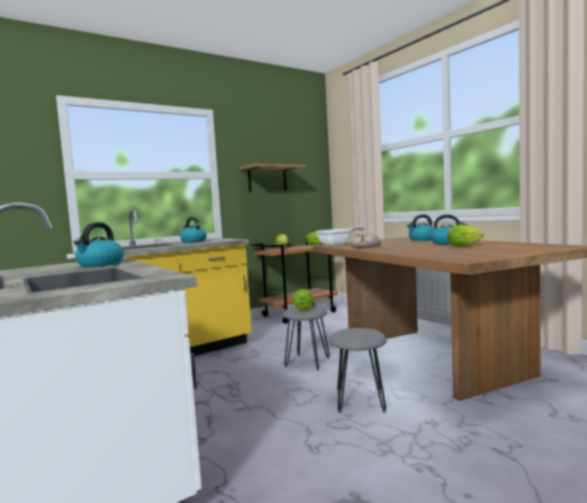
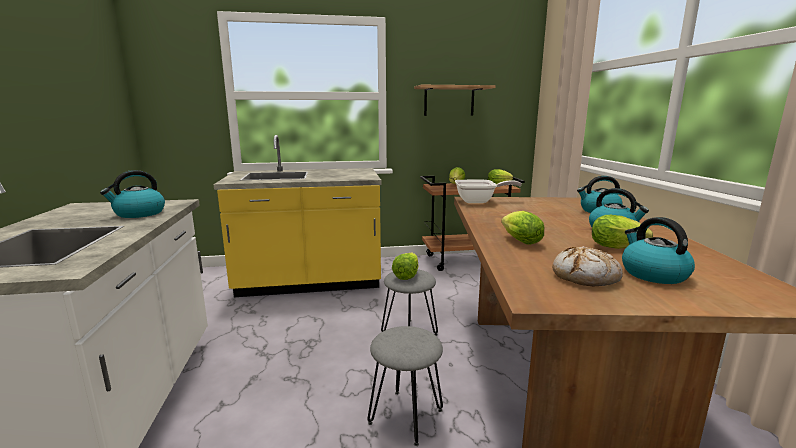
camera: 25 degrees right, 10 degrees up
(193, 241) = (332, 174): kettle -> kettle (652, 274)
(365, 247) = (496, 214): bread -> bread (585, 276)
(407, 251) = (518, 241): none -> lettuce

